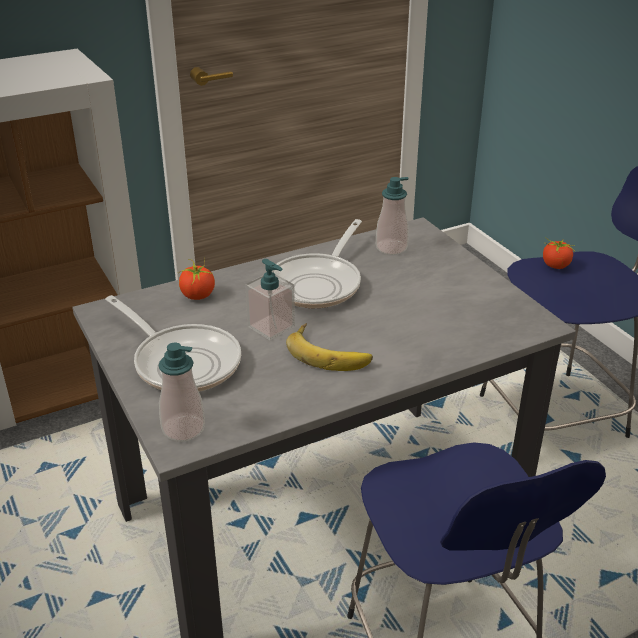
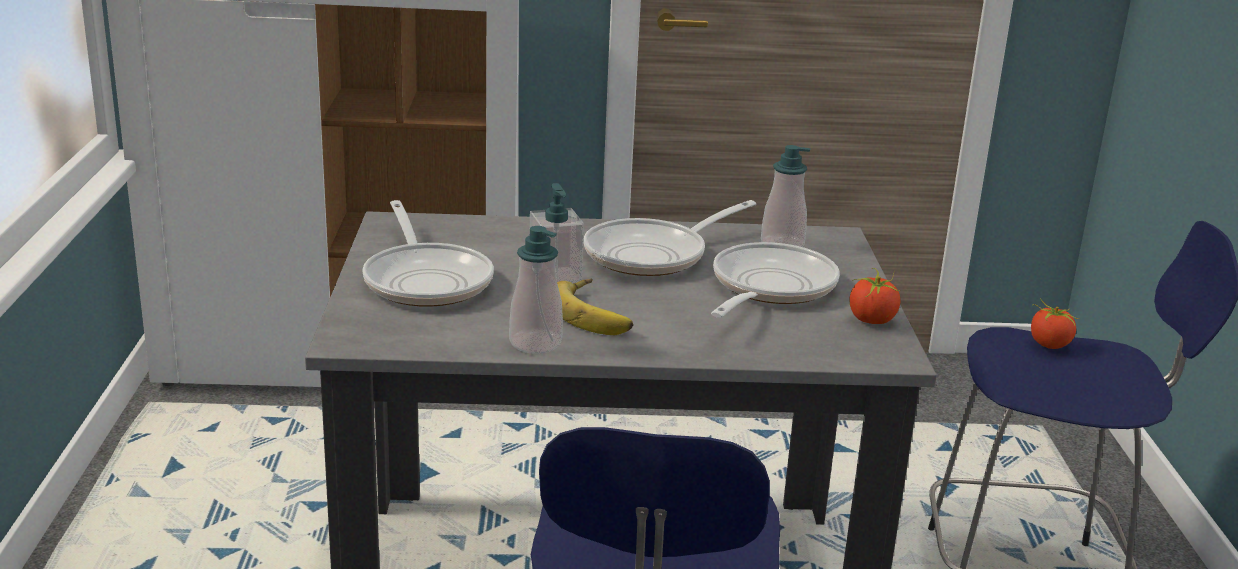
camera: 25 degrees right, 10 degrees down
(183, 429) = (366, 330): soap dispenser -> soap dispenser (535, 343)
(197, 295) = (504, 232): tomato -> tomato (871, 320)
(417, 290) = (768, 288): none -> frying pan

